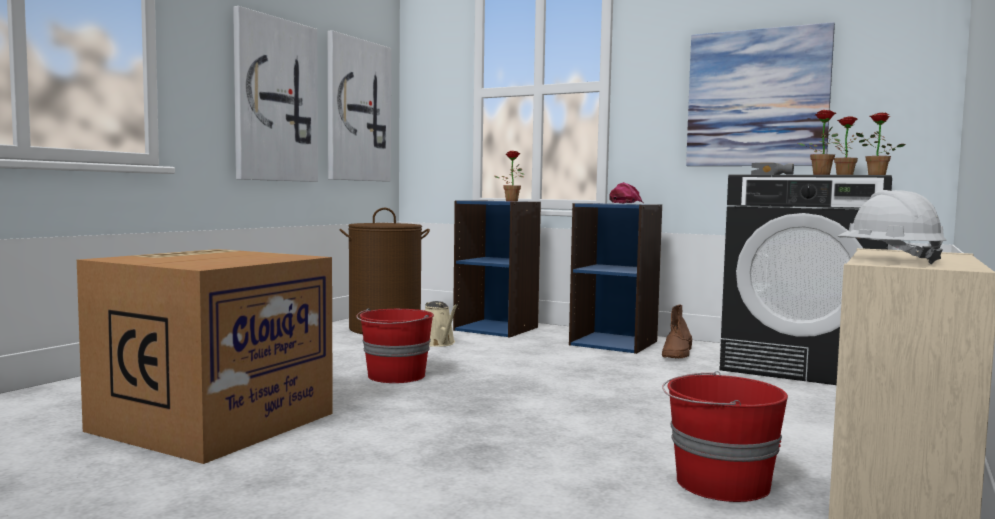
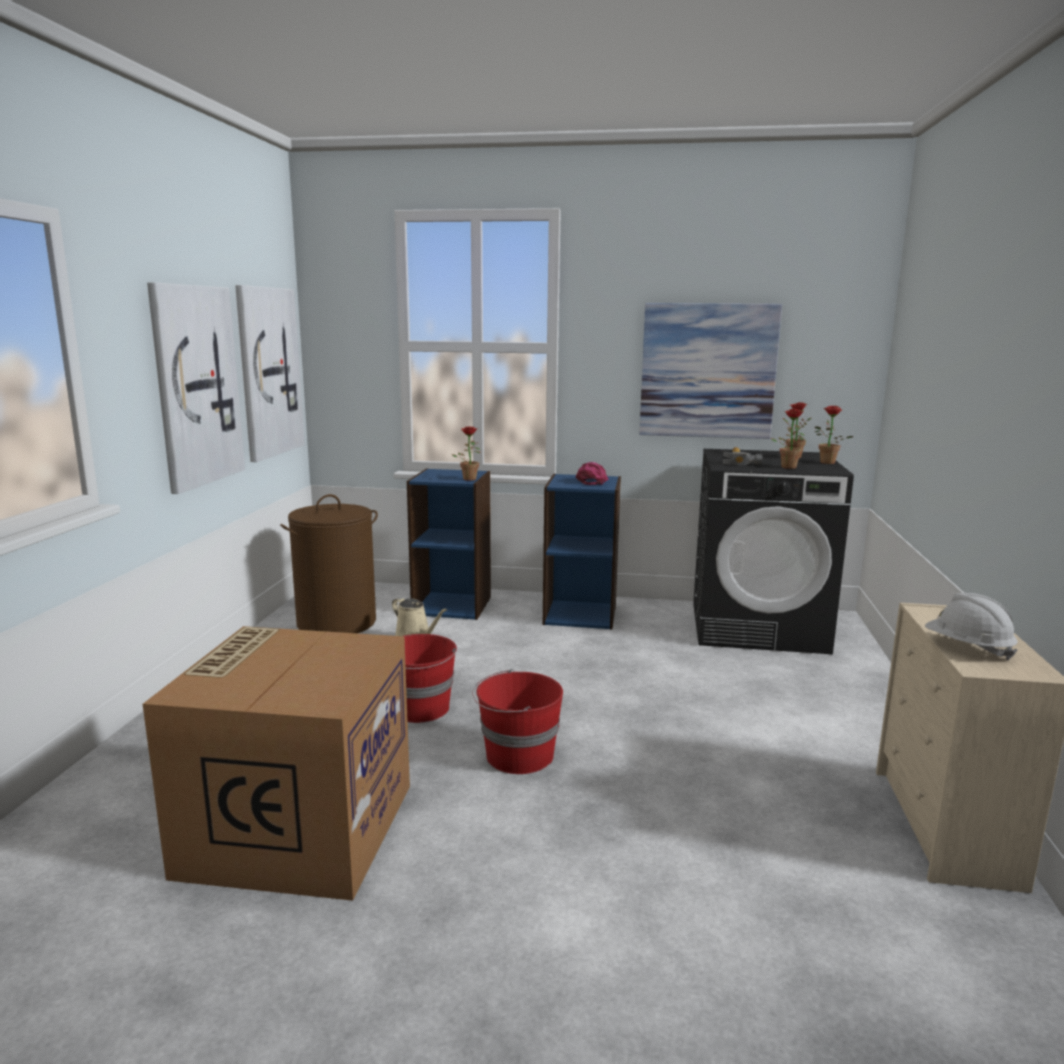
camera: 20 degrees left, 10 degrees up
(677, 354) = (647, 624): brown boot -> none
(719, 483) = (805, 812): red bucket -> red bucket (517, 756)

